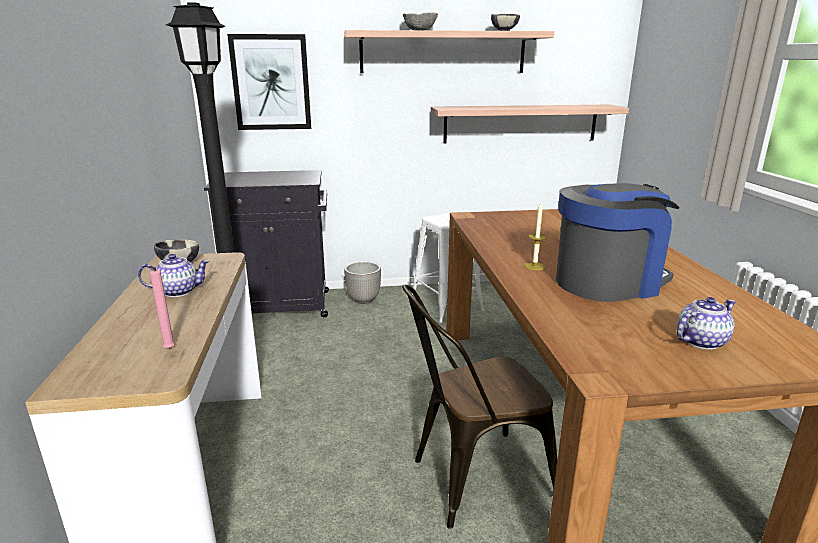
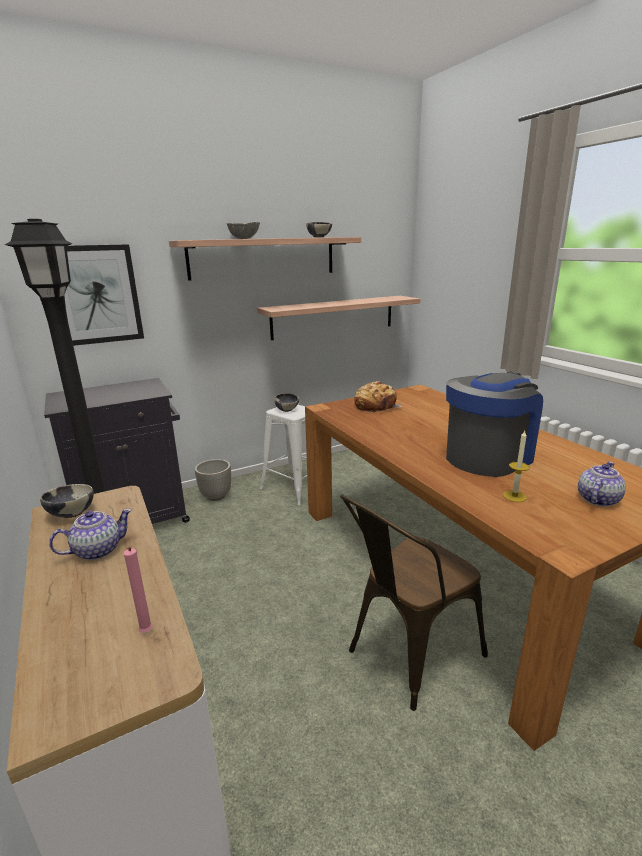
camera: 20 degrees left, 0 degrees up
(444, 218) = (287, 410): none -> bowl
(526, 221) = (376, 406): none -> bread
(534, 266) = (421, 451): candle -> candle (514, 496)

